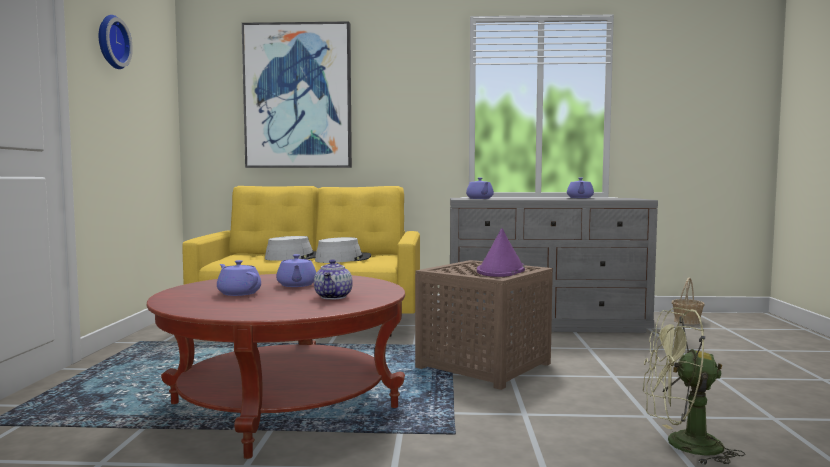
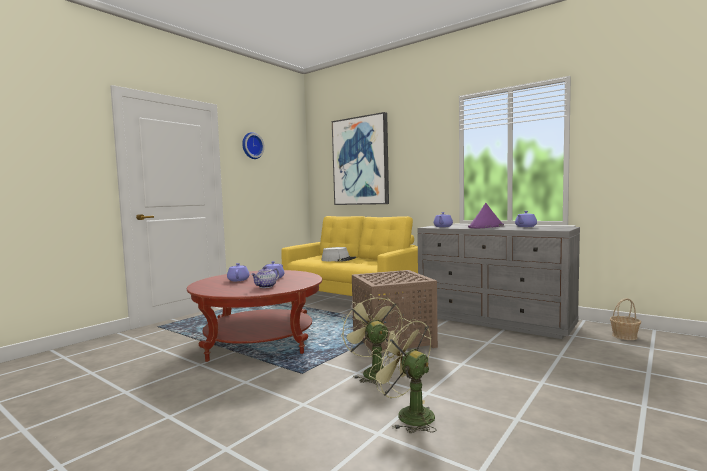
camera: 35 degrees right, 0 degrees up
(343, 259) = (358, 263): grey hat -> none
(501, 271) = (395, 279): purple hat -> purple hat (486, 227)
(542, 408) = (373, 372): none -> green fan

